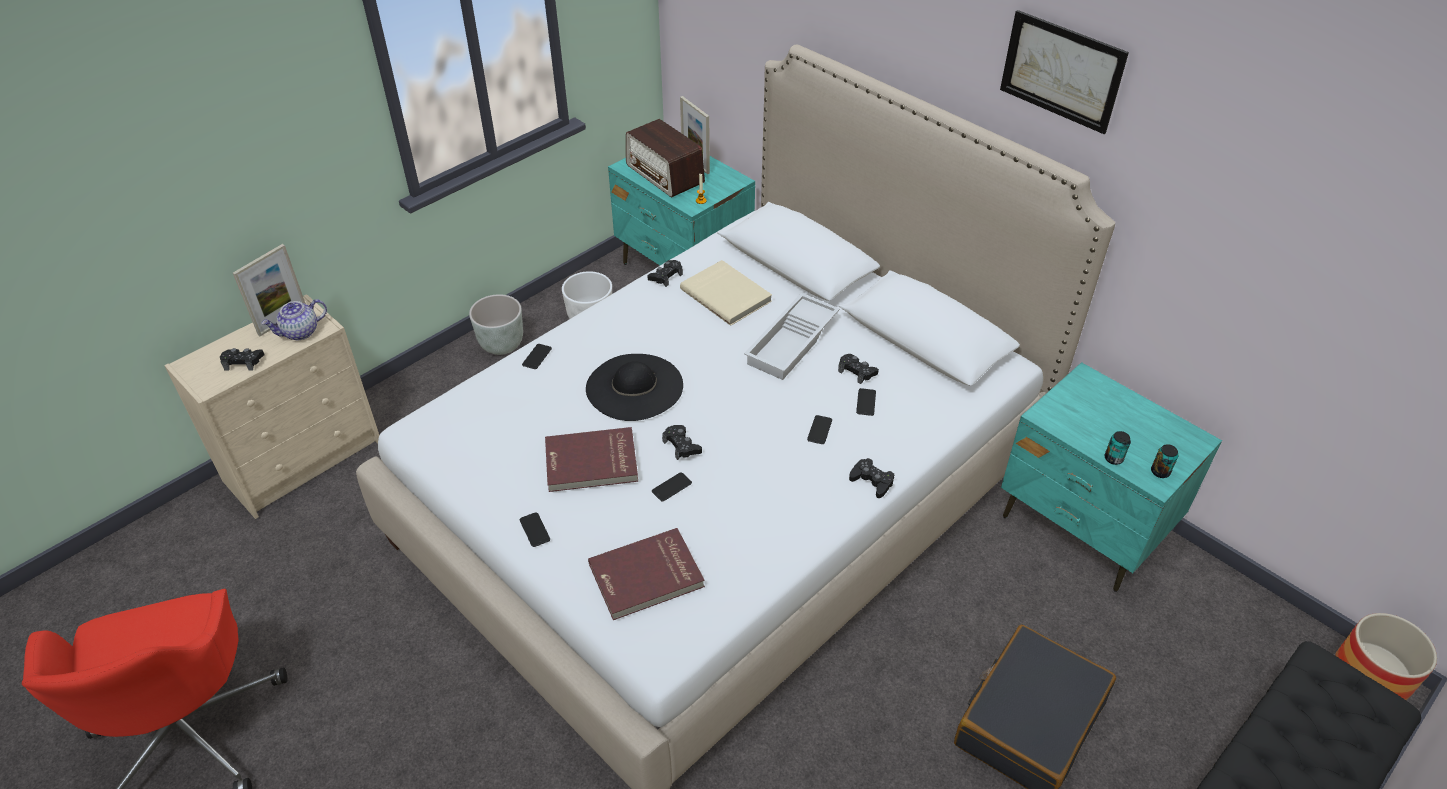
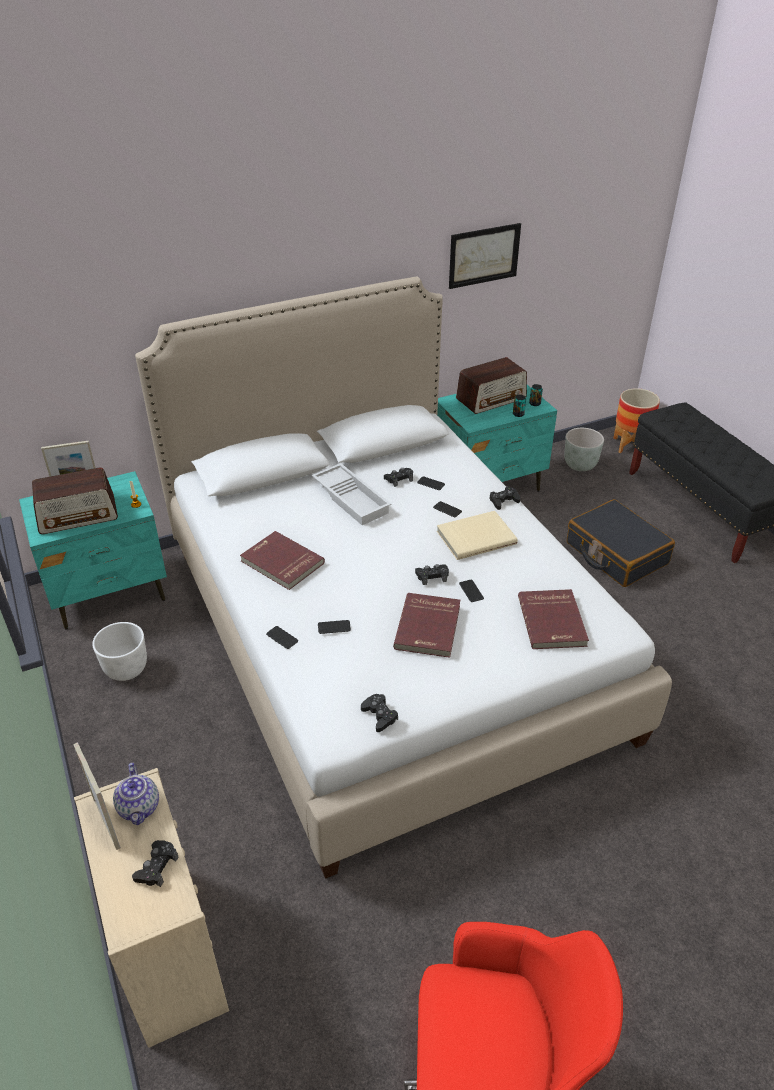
camera: 70 degrees left, 5 degrees down
(502, 345) = (110, 742): grey planter -> grey planter (580, 465)
(535, 530) = (485, 674): phone -> phone (334, 627)
(634, 387) = (356, 586): black hat -> none
(649, 322) = (281, 563): none -> red book
(666, 276) = (229, 542): black game controller -> black game controller (379, 715)
(727, 295) = (276, 516): beige book -> beige book (475, 537)
(1061, 71) = (370, 224): picture -> picture (484, 255)
(1130, 420) = (491, 399): none -> radio

